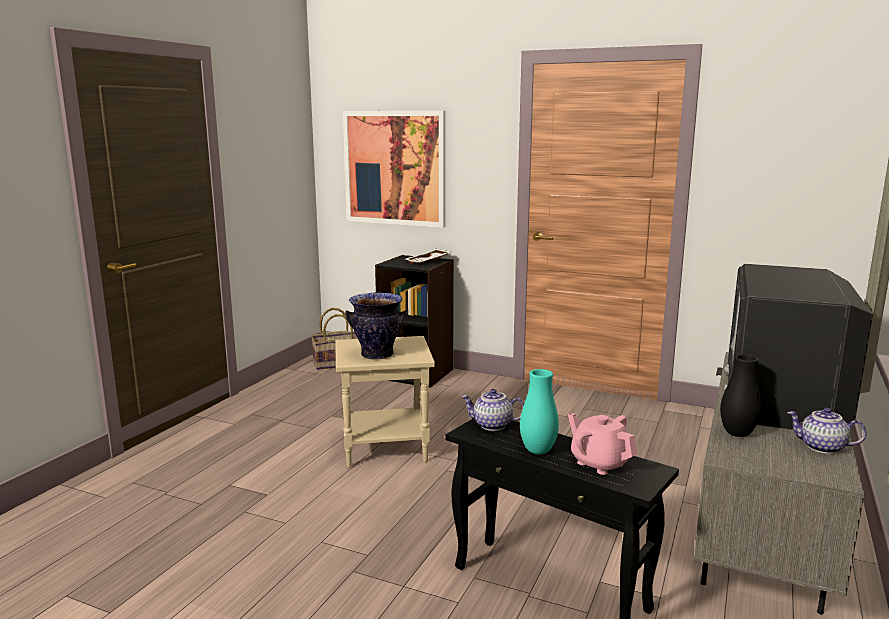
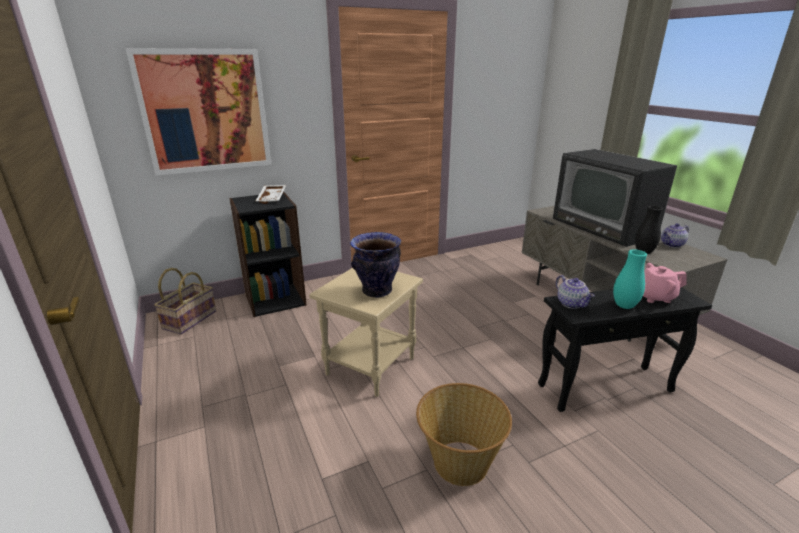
camera: 50 degrees left, 10 degrees up
(311, 534) = (459, 462): none -> basket
(492, 425) = (572, 304): teapot -> teapot turned 75 degrees counterclockwise

